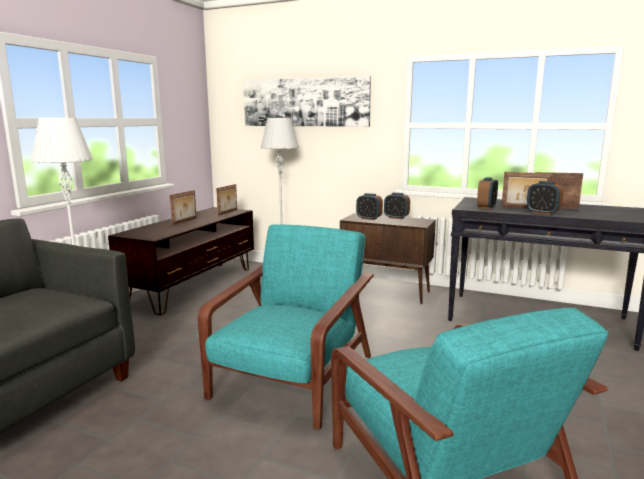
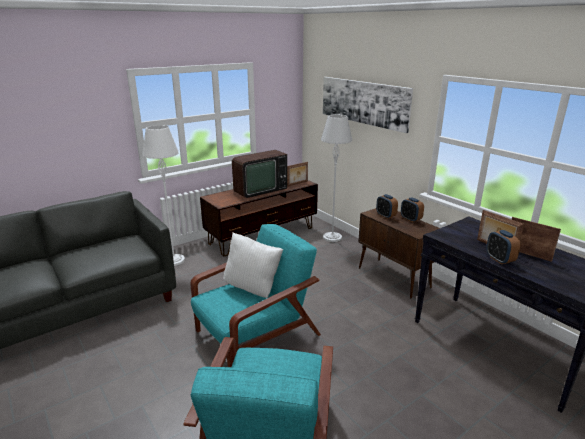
camera: 30 degrees right, 10 degrees up
(185, 221) = (258, 189): picture frame -> television
(286, 309) = (253, 288): none -> white pillow
(486, 207) = (459, 238): alarm clock -> none

